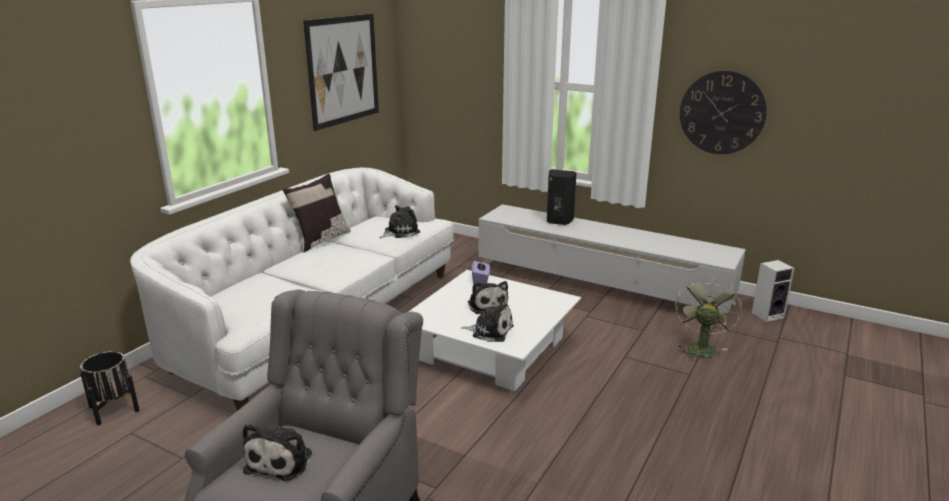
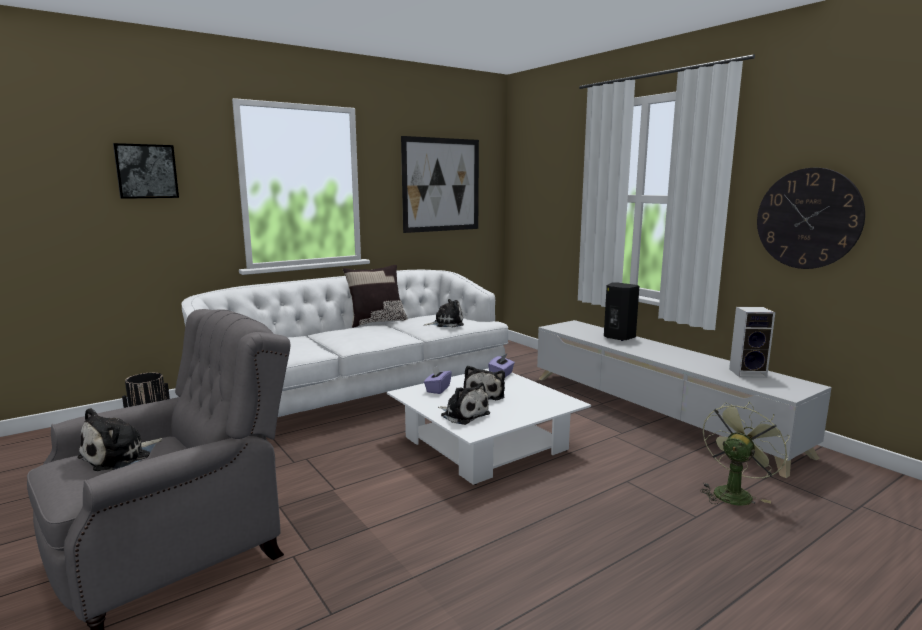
camera: 25 degrees right, 10 degrees down
(48, 110) = (146, 171): none -> picture
(440, 308) = (437, 389): none -> purple tissue box
(768, 314) = (861, 478): speaker -> speaker (748, 373)

